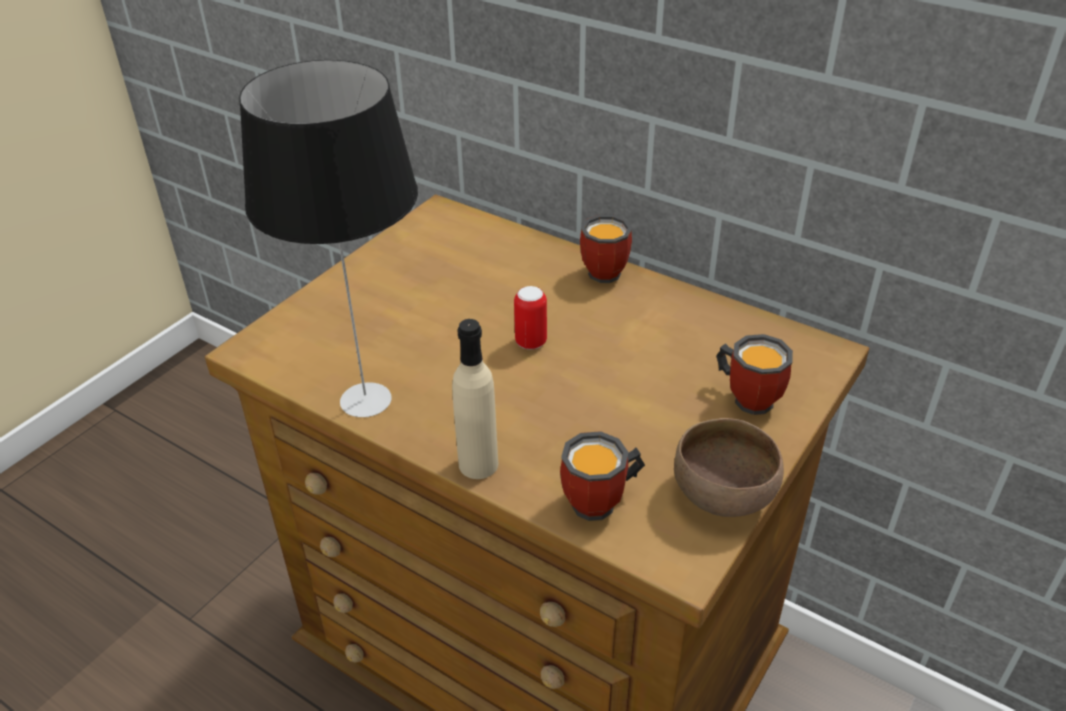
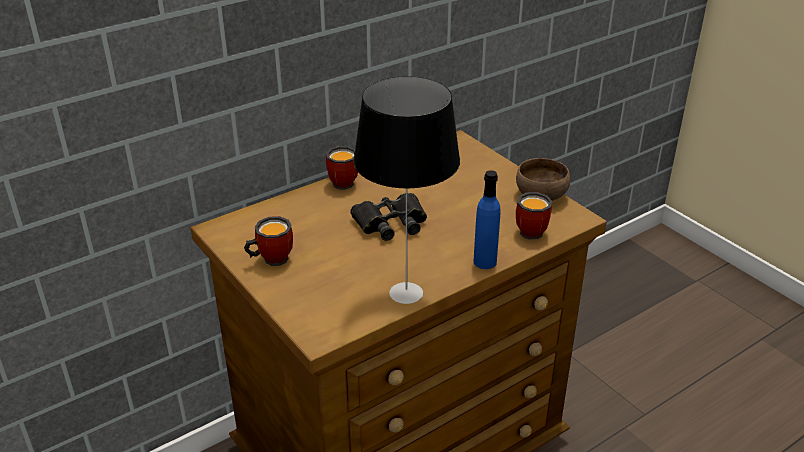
camera: 70 degrees left, 5 degrees down
(478, 464) = (485, 262): beige bottle -> blue bottle
(531, 342) = (391, 223): can -> black binoculars
(749, 396) = (477, 170): mug -> mug (270, 259)

